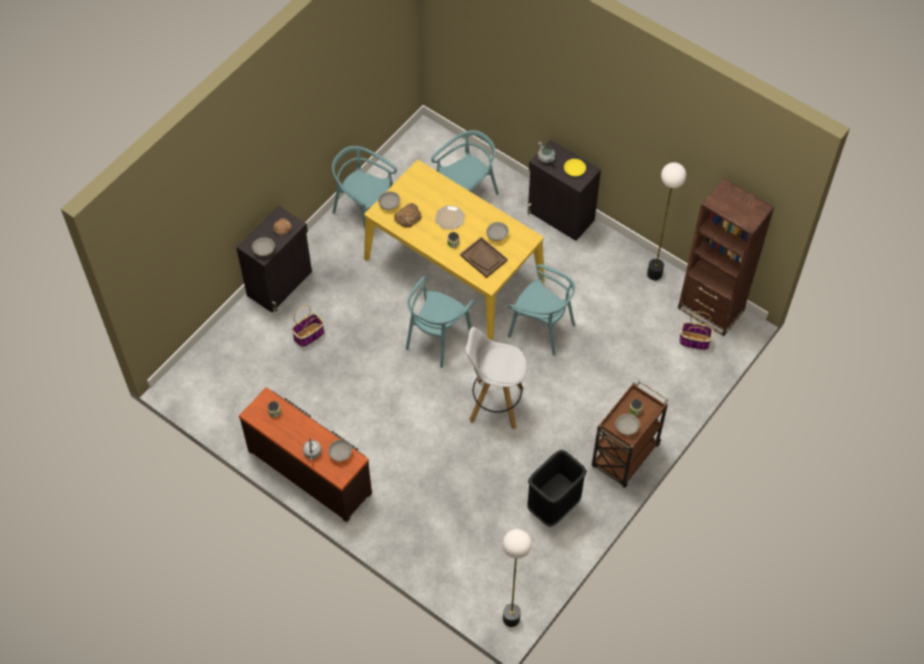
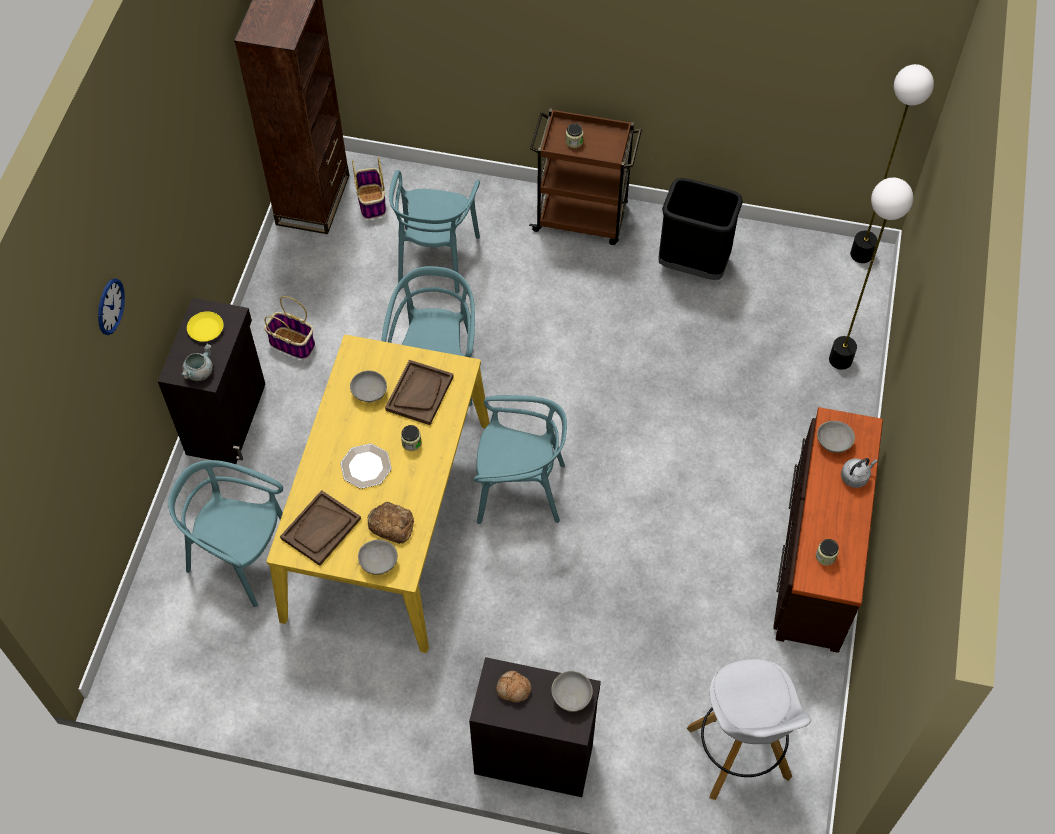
camera: 115 degrees left, 0 degrees up
(308, 335) = (605, 665): basket -> basket (293, 343)
(364, 211) = (332, 695): turquoise chair -> turquoise chair (435, 258)
(423, 187) = (321, 529): none -> brown tray
(495, 404) = (585, 379): white stool -> white stool (739, 755)
(545, 72) = (110, 306): none -> wall clock
(626, 428) = (605, 141): grey bowl -> none
(654, 274) = (282, 276): floor lamp -> floor lamp (841, 360)

